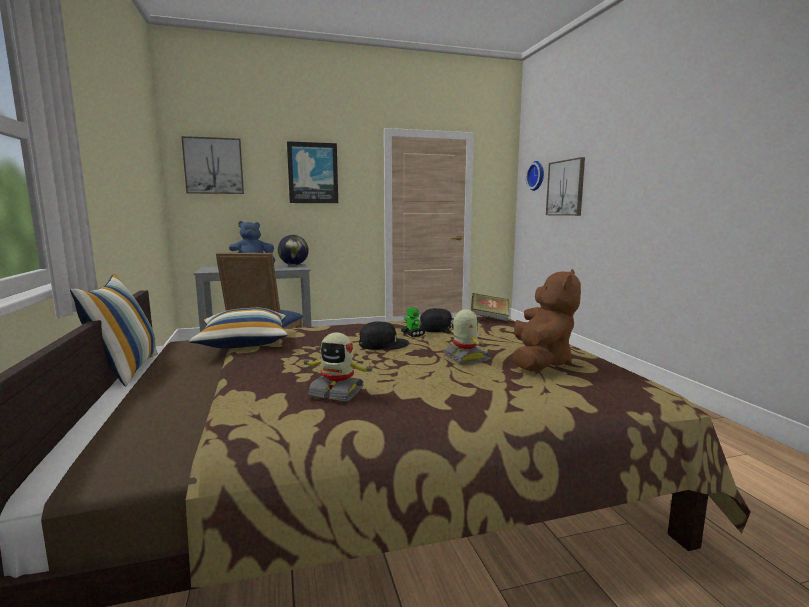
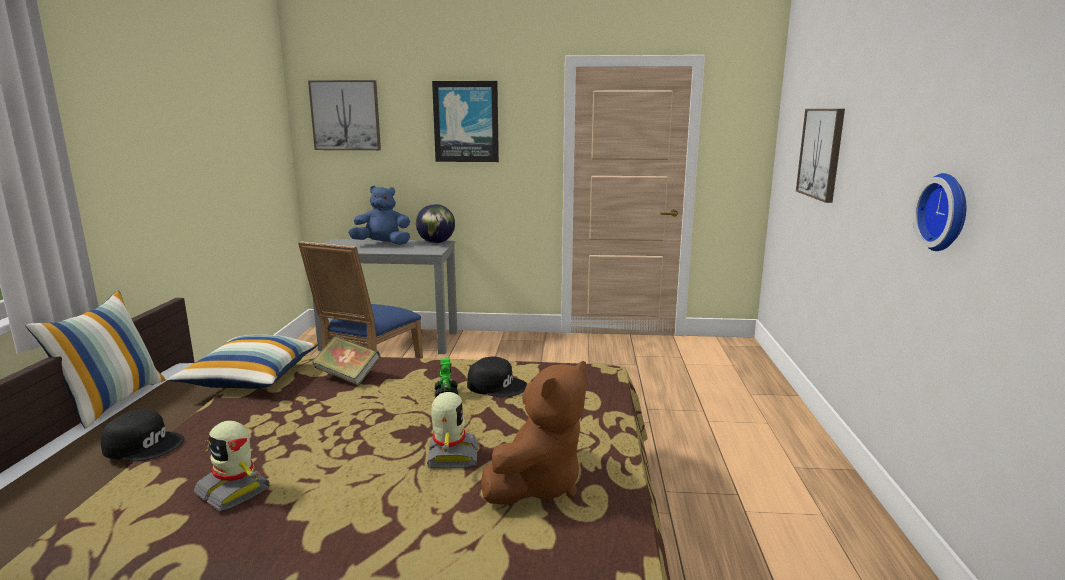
camera: 20 degrees right, 5 degrees up
(383, 344) = (389, 407): black cap -> black cap (144, 445)
(489, 318) = (589, 374): book -> book (347, 376)
(537, 175) = (795, 125): wall clock -> wall clock (946, 212)

